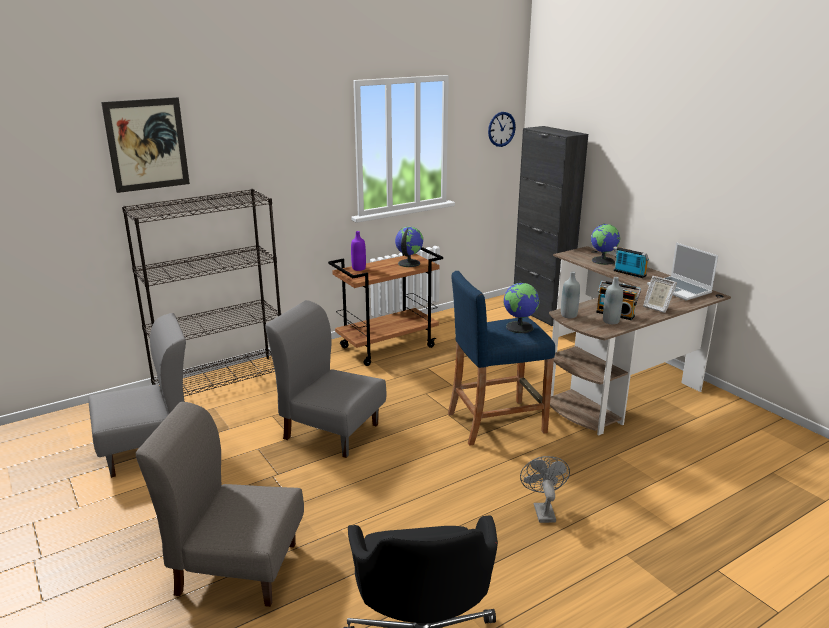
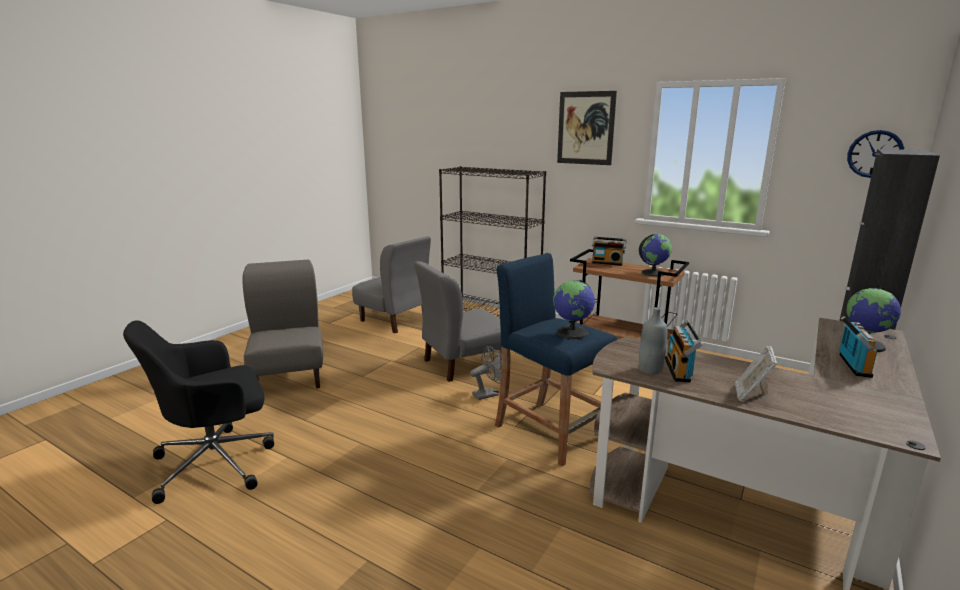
camera: 65 degrees right, 5 degrees down
(147, 144) = (481, 125): picture -> picture (585, 128)
(331, 431) = (463, 363): grey chair -> grey chair turned 120 degrees counterclockwise
(358, 268) = (607, 263): purple bottle -> radio
(542, 510) = (416, 488): grey fan -> grey fan (489, 394)
(568, 315) = (630, 346): grey bottle -> none
(680, 289) = (866, 406): laptop -> none

